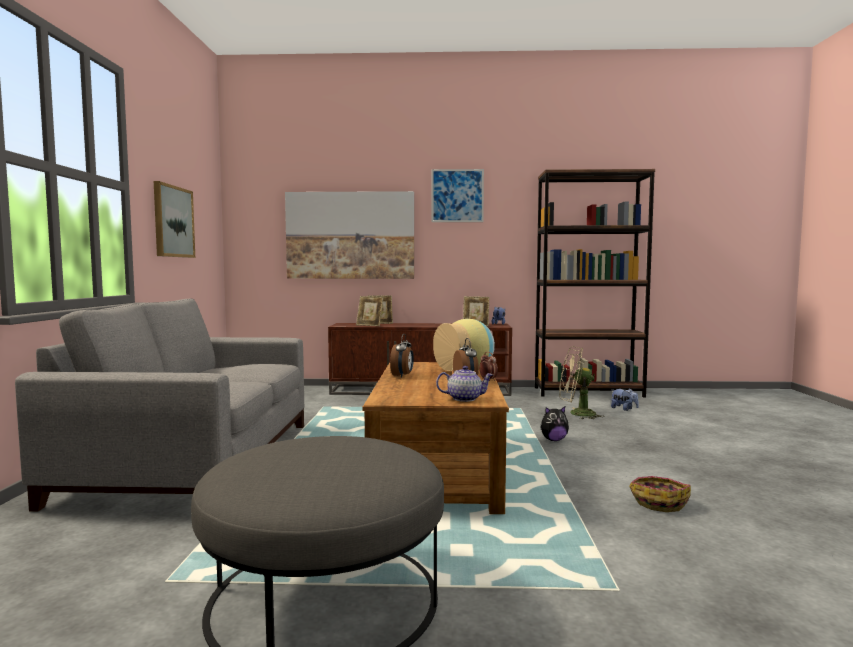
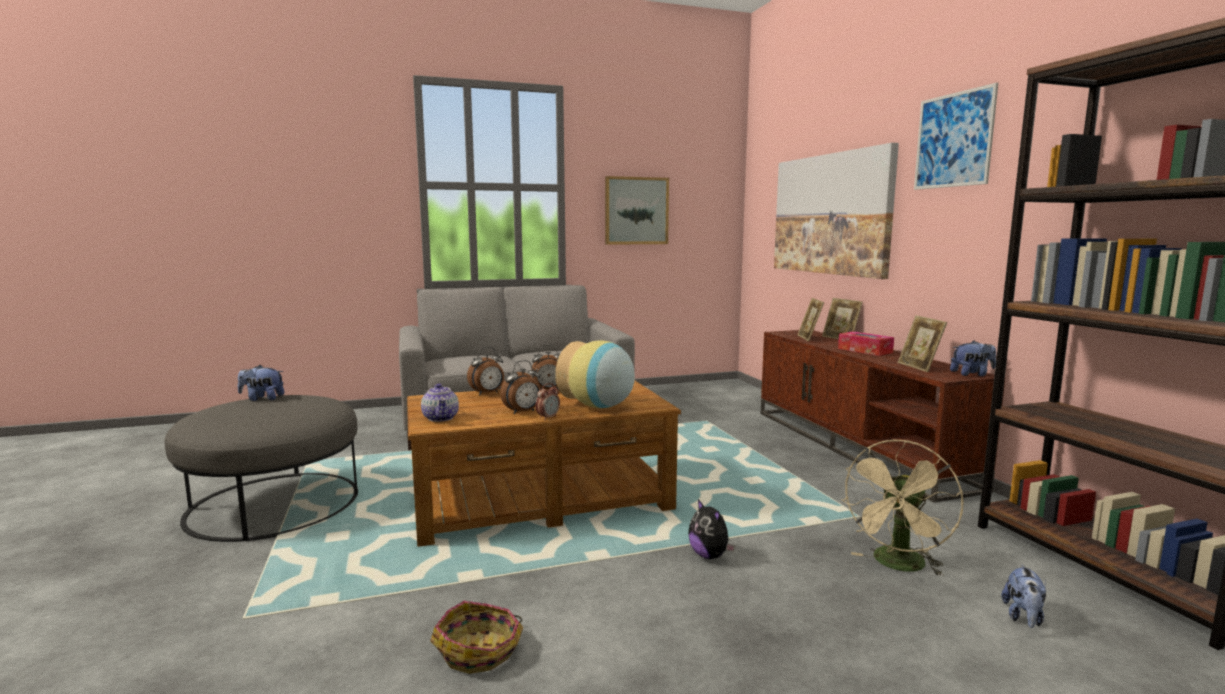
camera: 70 degrees right, 5 degrees up
(256, 463) = (262, 399): none -> plush toy
(391, 387) = (488, 393): none -> alarm clock
(423, 325) = (865, 350): none -> tissue box
(576, 414) = (898, 566): beige fan -> beige fan turned 135 degrees counterclockwise

